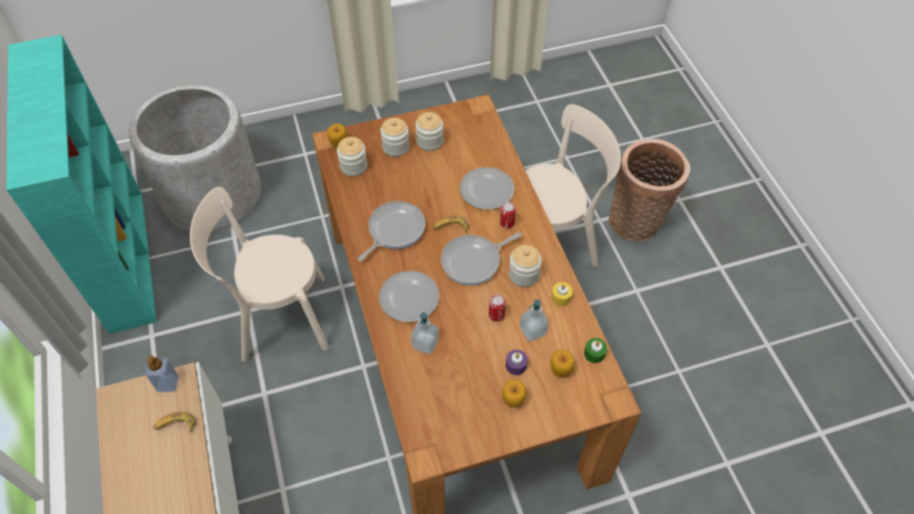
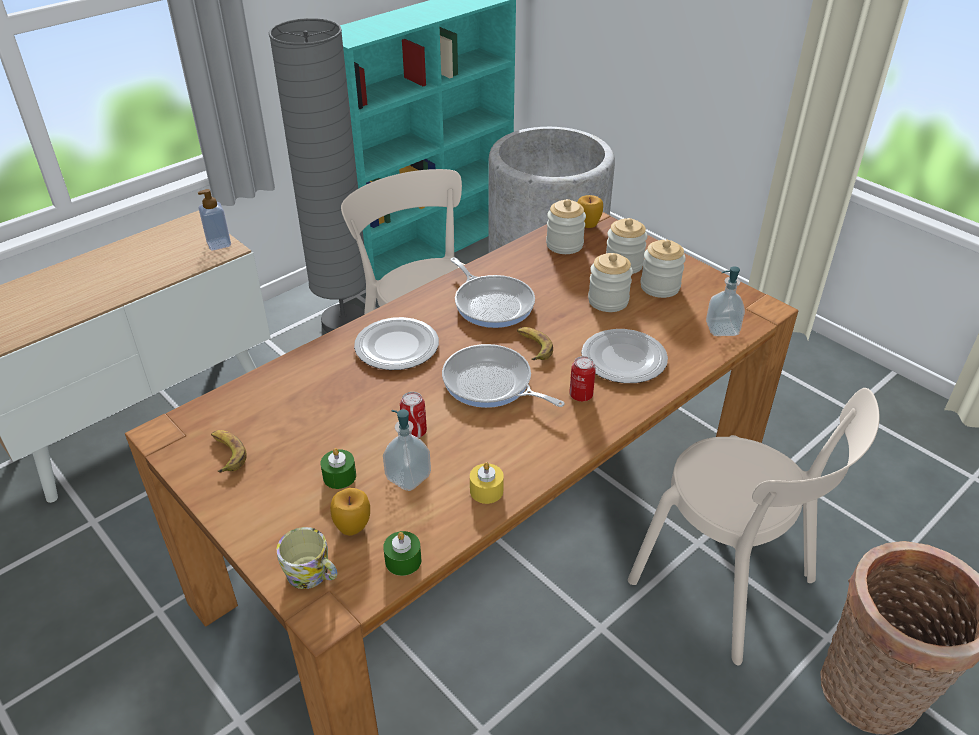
camera: 65 degrees right, 15 degrees down
(175, 425) = (172, 264): banana -> banana (226, 454)
(182, 356) = (344, 322): none -> grey floor lamp
(394, 230) = (492, 303): frying pan -> frying pan turned 45 degrees clockwise
(425, 343) = (334, 381): soap dispenser -> soap dispenser (722, 329)
(513, 400) = (279, 490): apple -> none
(516, 365) = (339, 476): purple candle -> green candle
(523, 275) = (501, 438): jar -> jar (608, 301)
(587, 400) = (312, 575): none -> mug

